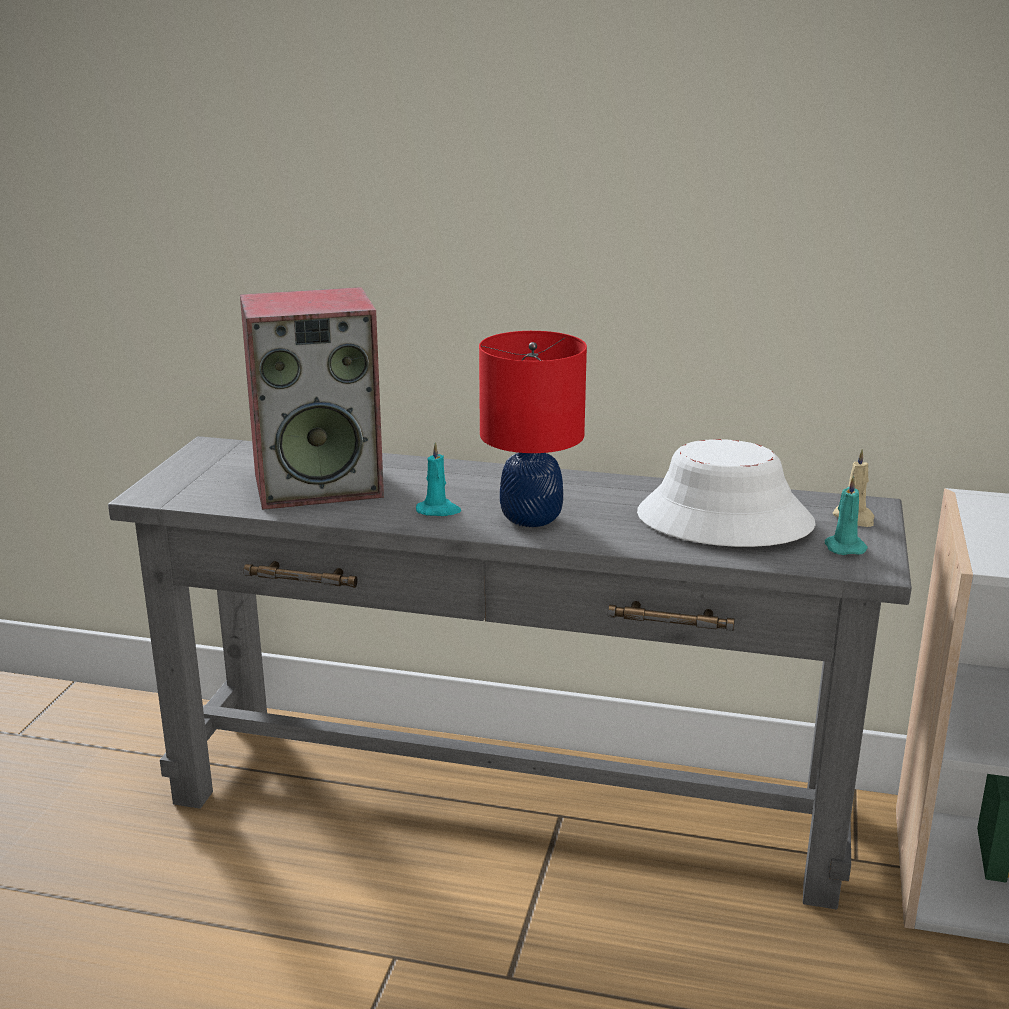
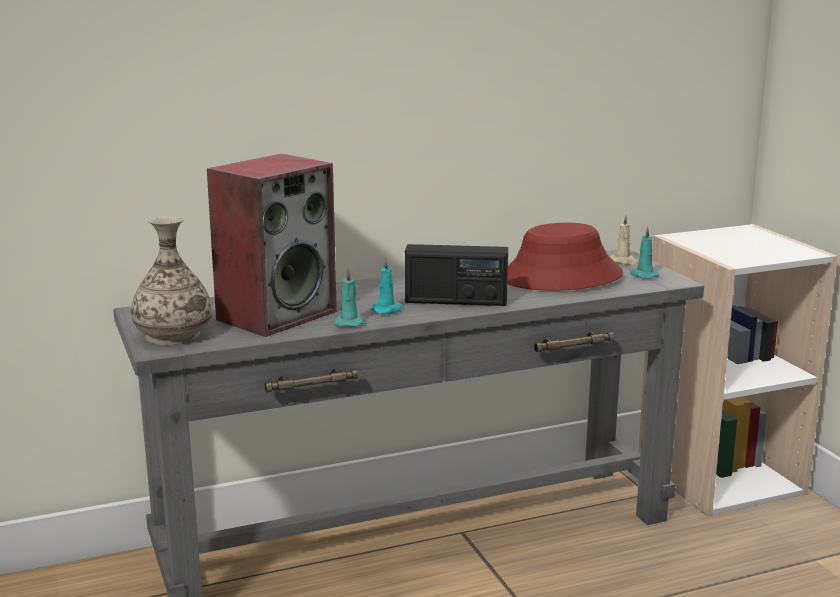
camera: 35 degrees left, 5 degrees down
(187, 483) = (173, 335): none -> vase
(371, 516) = (349, 322): none -> turquoise candle
(534, 520) = (456, 301): red table lamp -> radio
(723, 520) = (561, 277): white hat -> red hat

